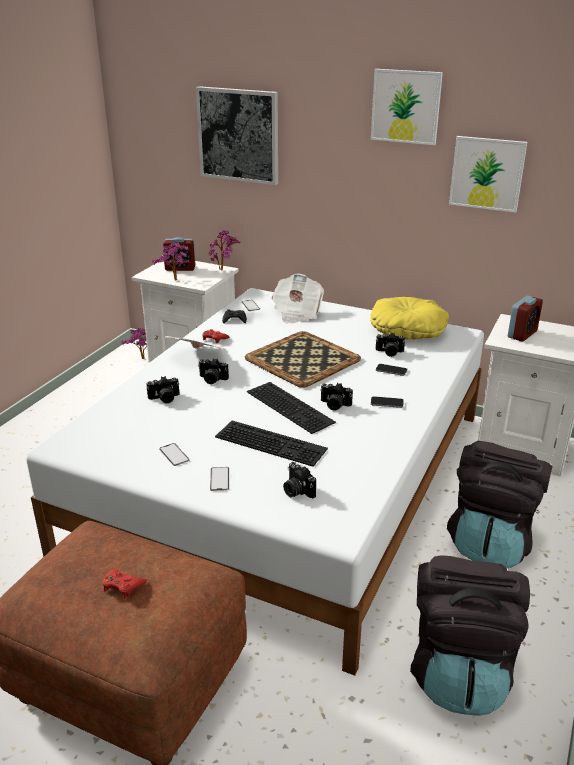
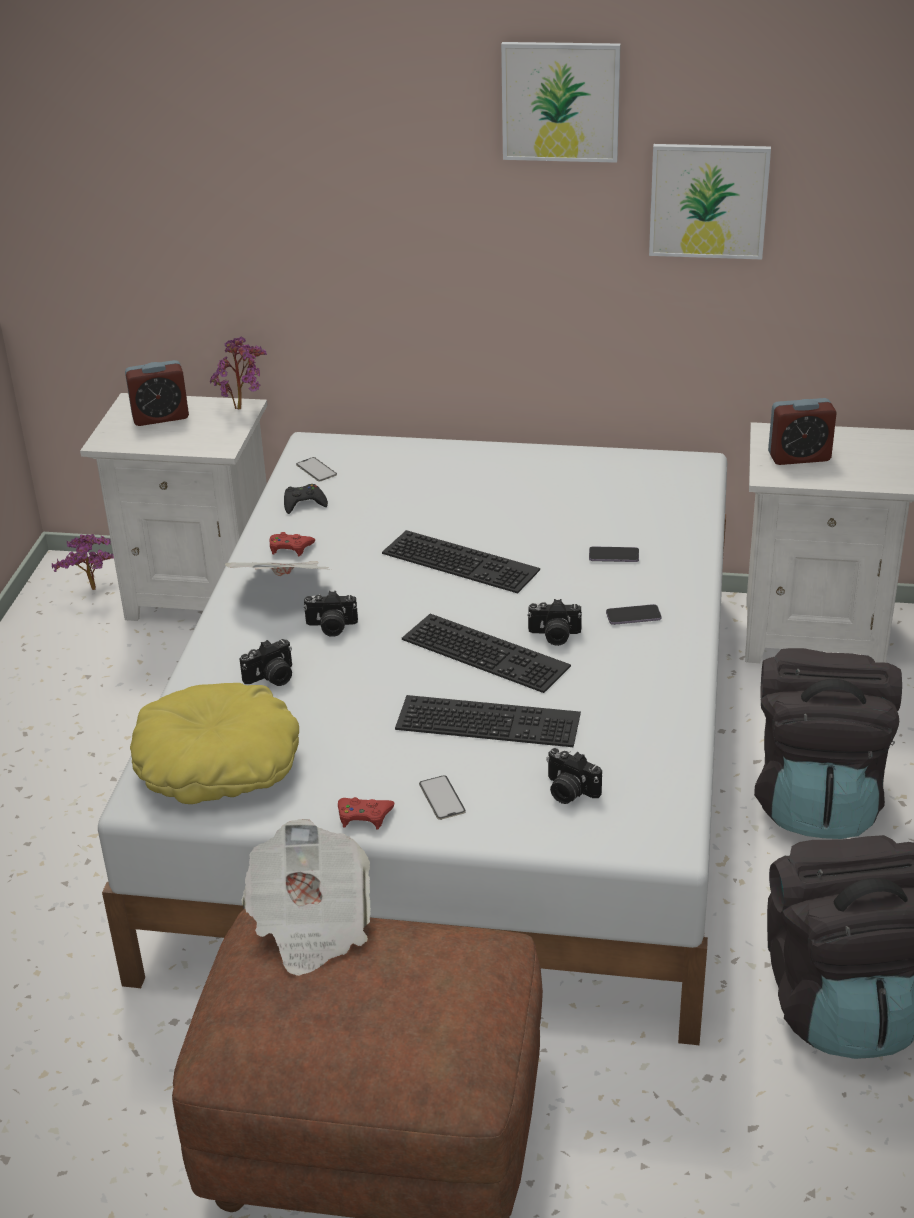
camera: 15 degrees left, 5 degrees up
(123, 586) = (374, 994): red game controller -> red game controller (364, 816)
(174, 454) = (347, 773): phone -> none
(175, 281) = (169, 446): potted plant -> none
(238, 135) = (249, 166): picture -> none
(297, 312) = (404, 470): newspaper -> newspaper (310, 924)
(304, 359) = (463, 560): tray -> keyboard
(389, 352) = (595, 522): camera -> none
(408, 329) = (605, 471): yellow pillow -> yellow pillow (218, 761)
(522, 334) = (799, 457): alarm clock -> alarm clock turned 60 degrees clockwise

